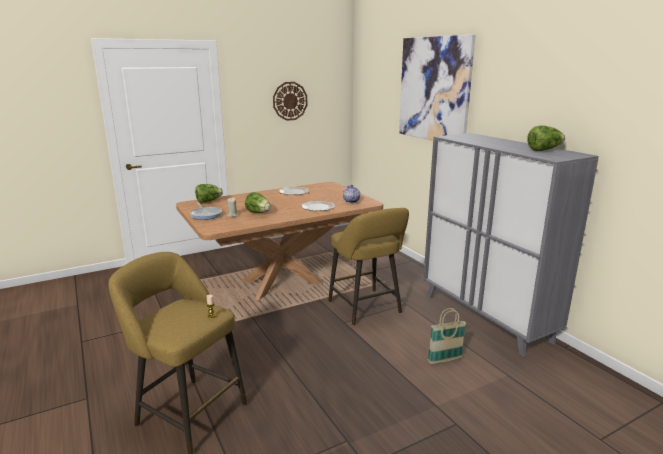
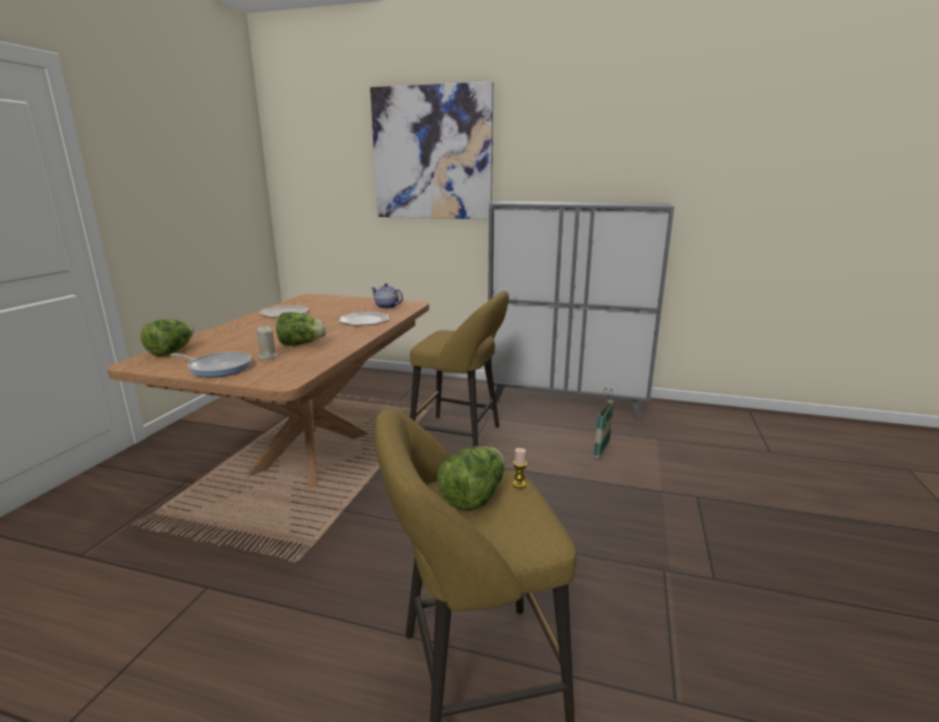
camera: 45 degrees left, 0 degrees up
(290, 101) = (193, 179): wall clock -> none
(544, 150) = (623, 203): lettuce -> lettuce (474, 497)

